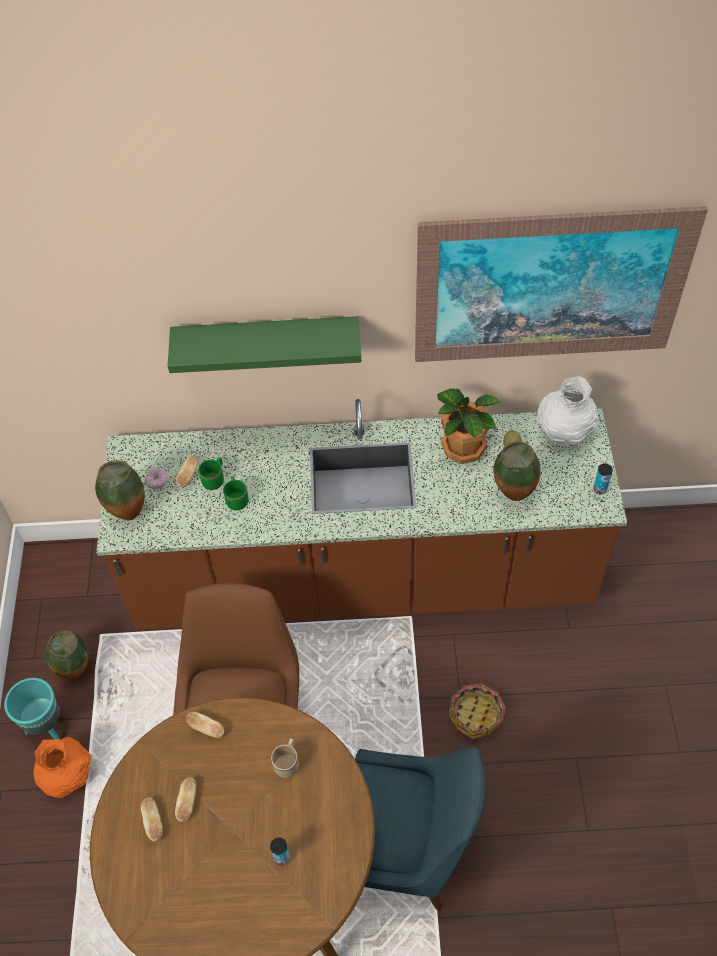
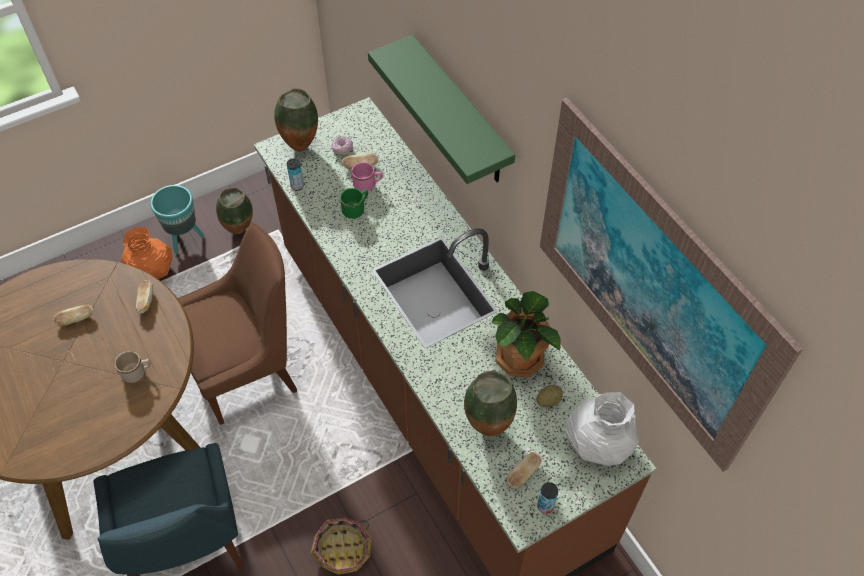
camera: 60 degrees right, 0 degrees up
(153, 822) = (51, 305): bread -> bread (523, 474)
(215, 479) = (367, 185): green mug -> pink mug
(282, 857) = (50, 407): can -> can (297, 186)

